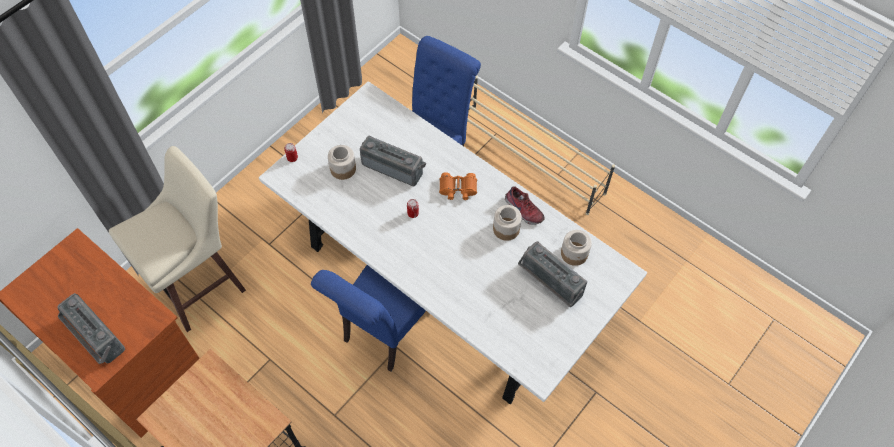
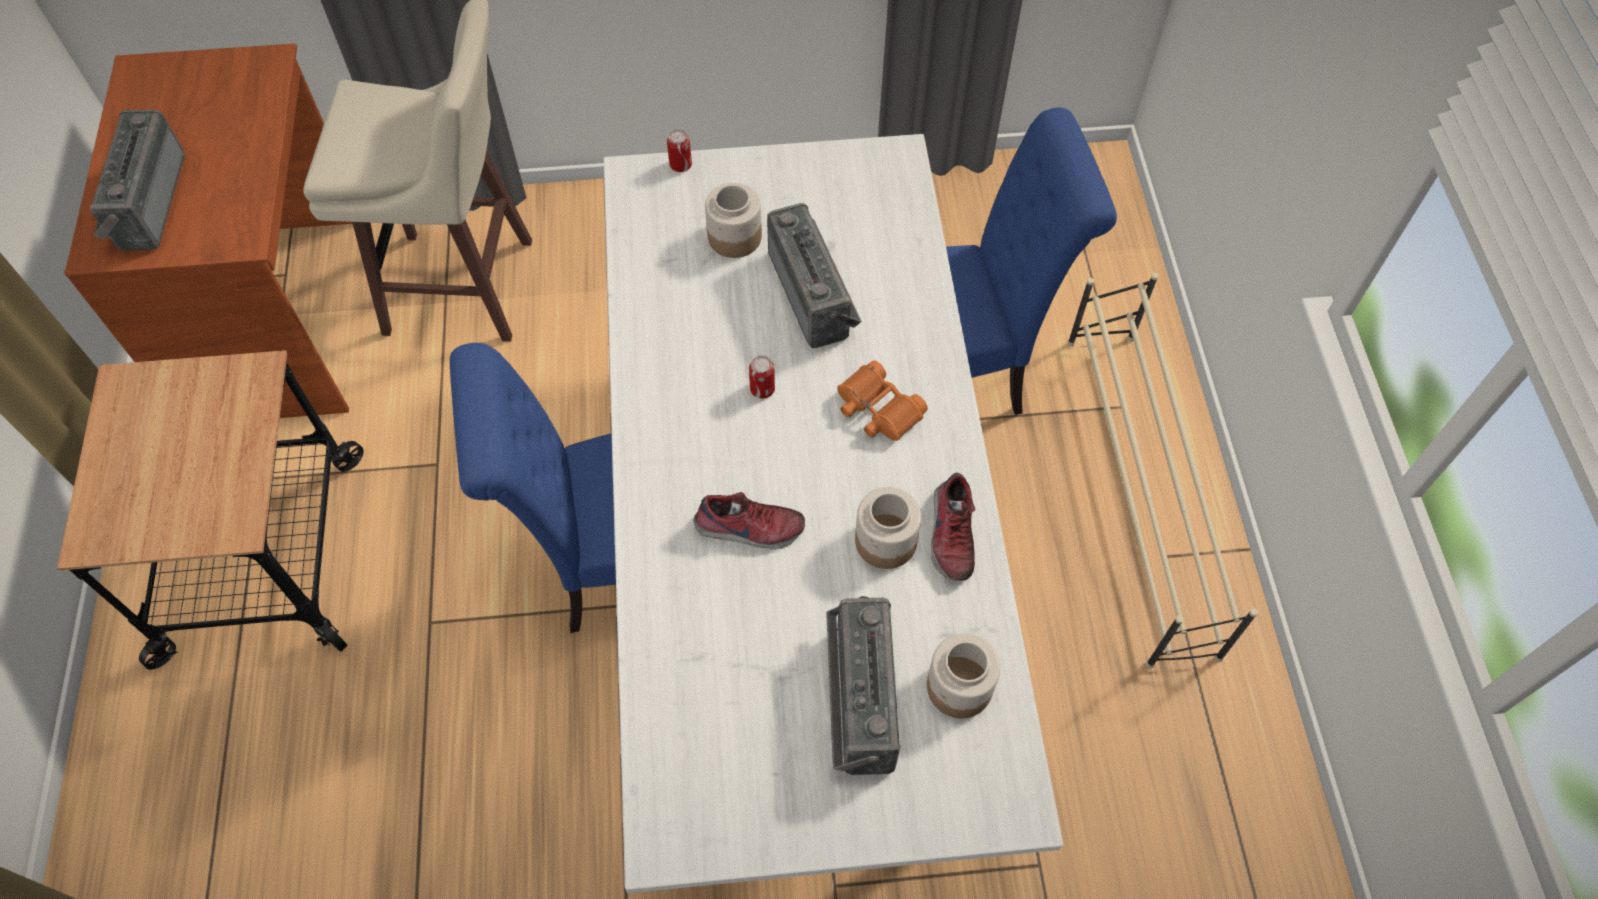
camera: 45 degrees right, 0 degrees up
(460, 262) = (749, 530): none -> shoe

